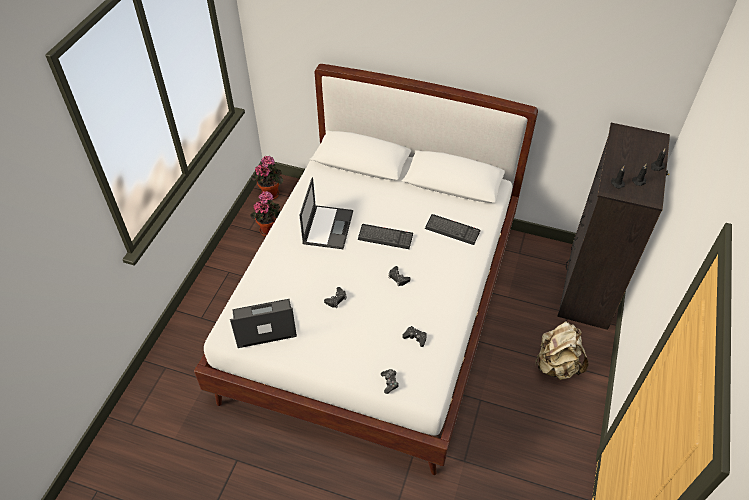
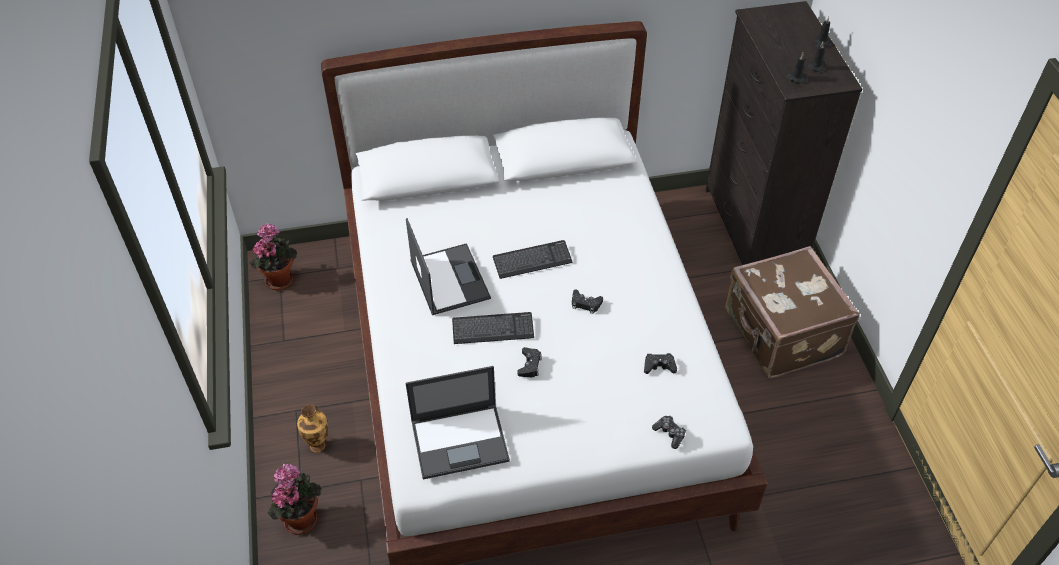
camera: 30 degrees left, 0 degrees up
(227, 297) = (318, 445): none -> vase
(263, 324) = (461, 440): laptop -> laptop turned 150 degrees counterclockwise
(269, 229) = (312, 327): potted plant -> potted plant (300, 517)
(452, 230) = (606, 217): keyboard -> keyboard (493, 329)
(556, 365) = (781, 334): beige backpack -> brown suitcase

